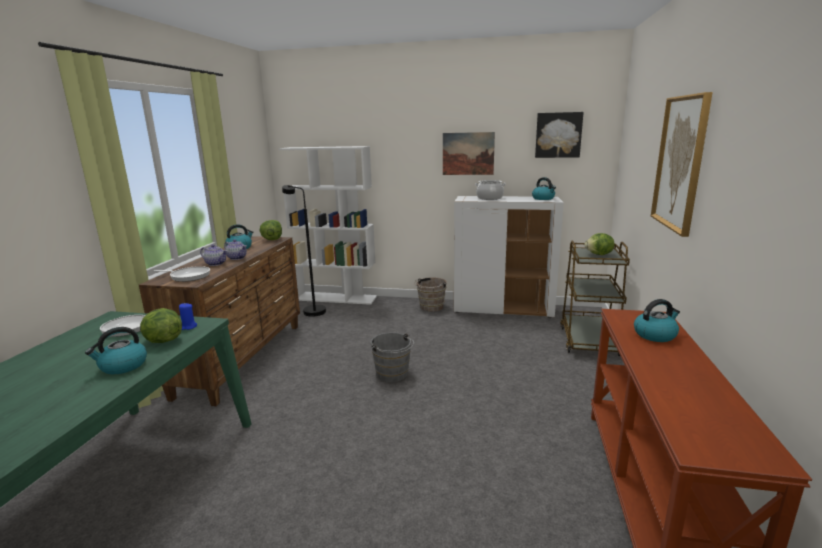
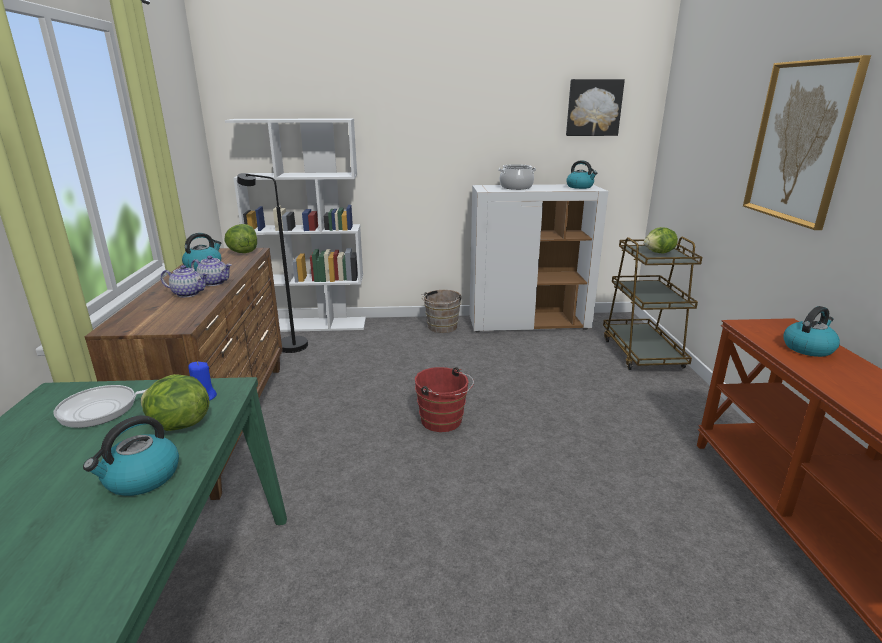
camera: 15 degrees left, 5 degrees up
(188, 276) = (160, 317): frying pan -> none
(393, 375) = (444, 422): grey bucket -> red bucket
(468, 153) = (484, 130): picture -> none

